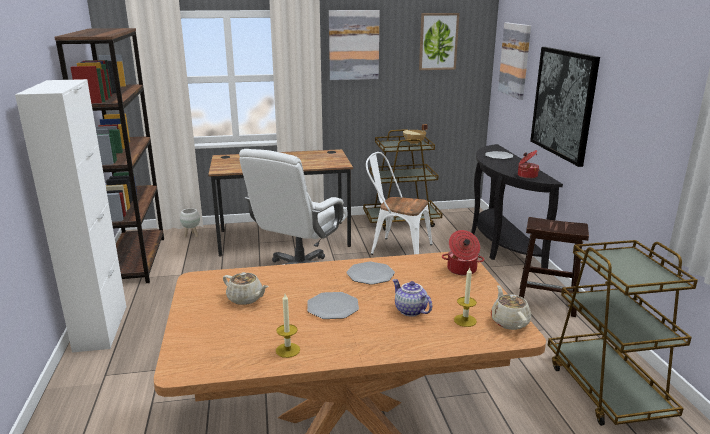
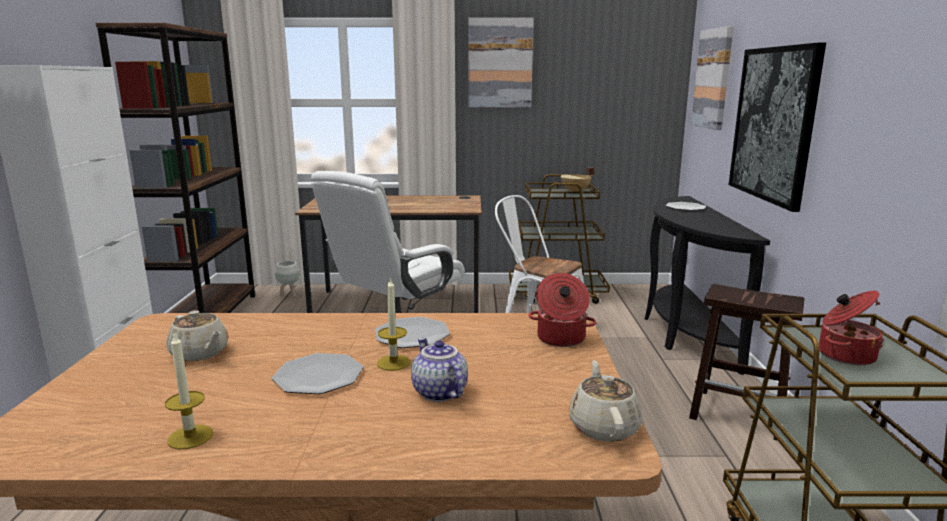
camera: 10 degrees right, 5 degrees down
(438, 41) = (612, 60): picture -> none
(465, 320) = (524, 417): candle -> candle (393, 362)
(526, 175) = (717, 229): cooking pot -> cooking pot (844, 355)

